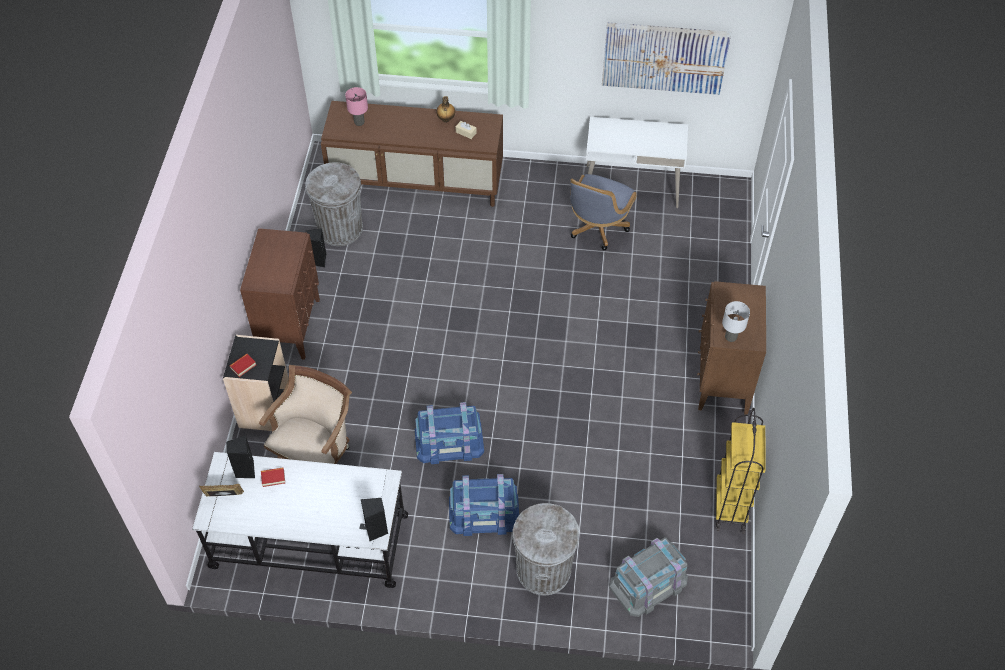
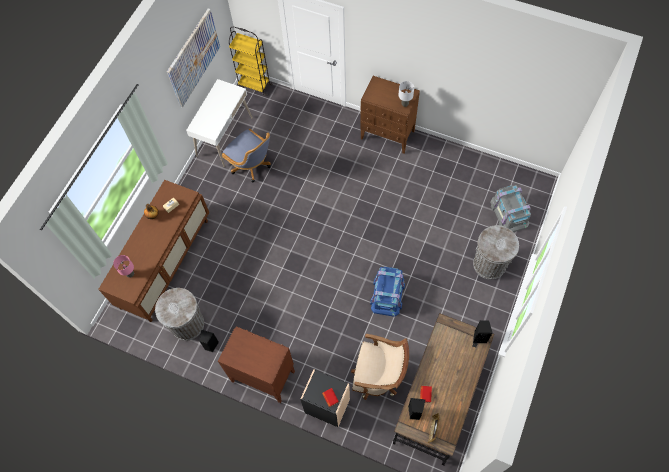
camera: 70 degrees left, 10 degrees up
(310, 542) = (439, 395): white desk -> brown desk
(318, 459) = (378, 378): office chair -> office chair turned 150 degrees clockwise
(484, 513) = (443, 287): blue storage box -> none
(730, 505) = (470, 158): yellow cart -> yellow cart (255, 85)

